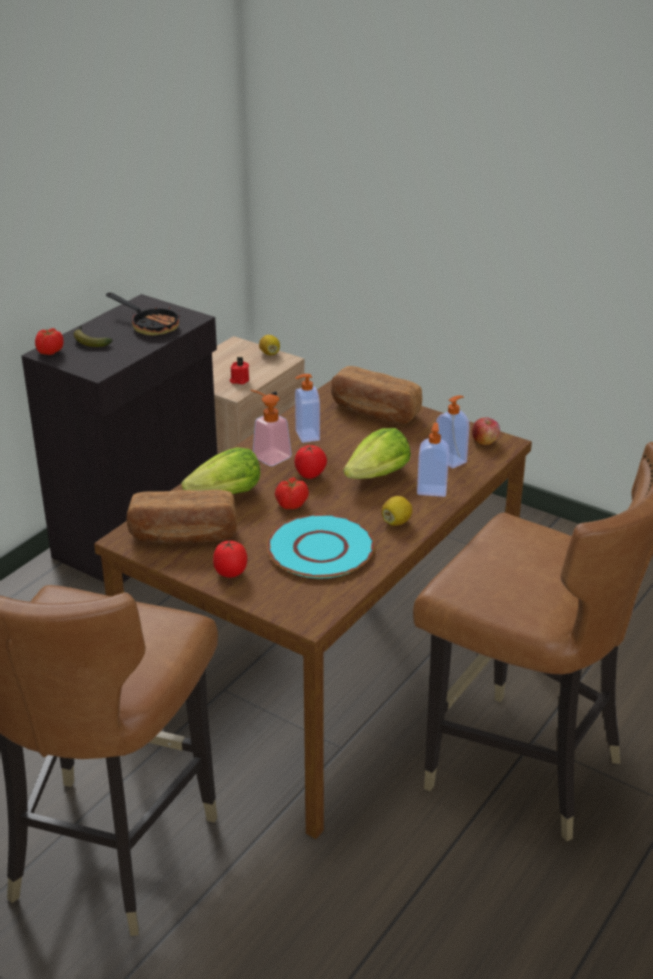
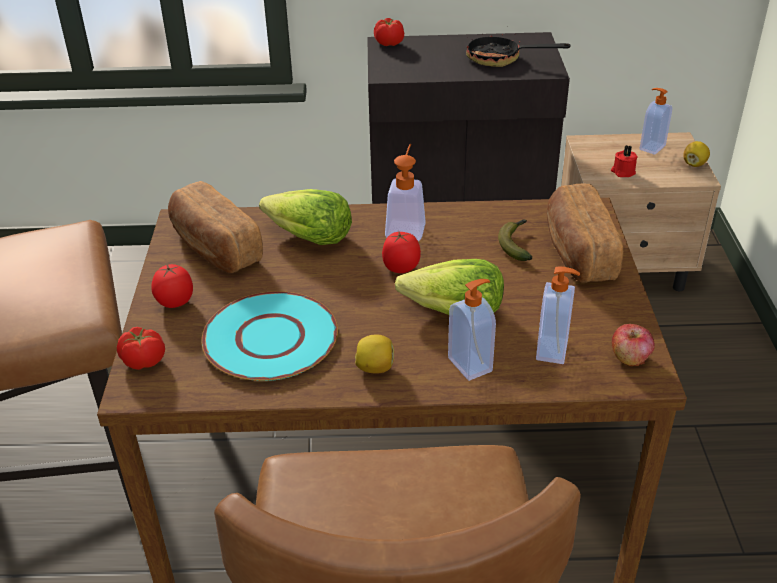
camera: 55 degrees right, 5 degrees up
(90, 341) = (432, 49): banana -> banana (516, 244)
(150, 325) = (501, 59): frying pan -> frying pan turned 105 degrees clockwise
(291, 505) = (332, 283): tomato -> tomato (144, 361)
(306, 435) = (472, 232): soap dispenser -> soap dispenser (651, 147)

